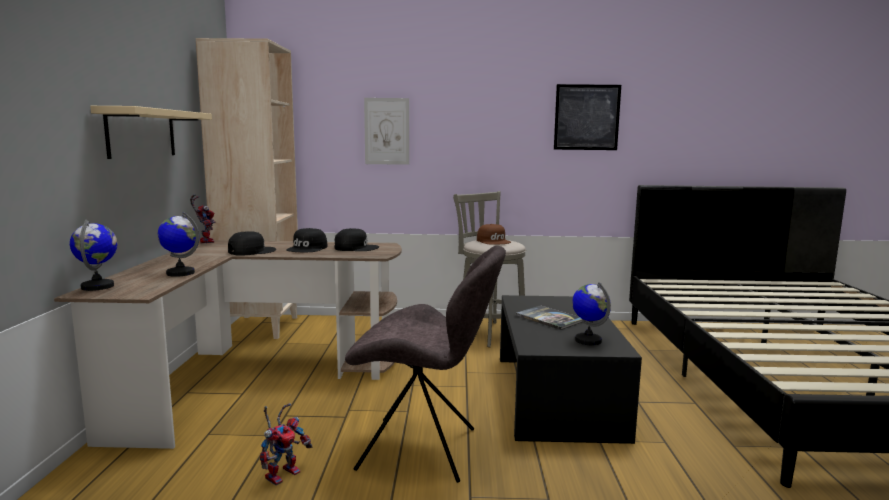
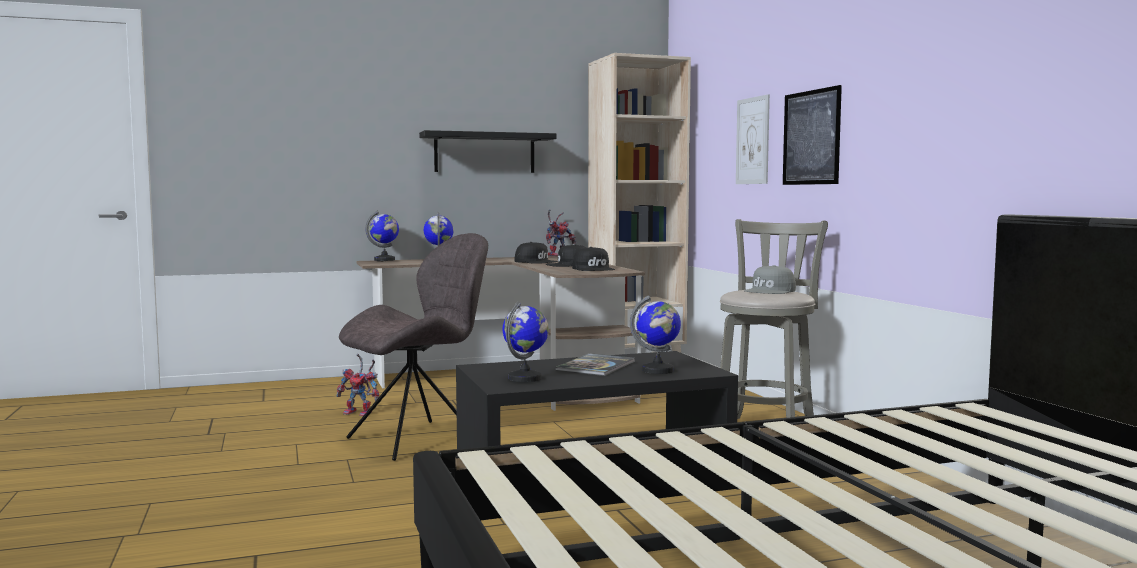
camera: 70 degrees right, 5 degrees down
(141, 133) = (484, 153): beige shelf -> black shelf
(423, 449) = (418, 439): grey chair -> grey chair turned 120 degrees counterclockwise
(494, 241) = (770, 291): brown cap -> grey cap
(572, 308) = (658, 370): none -> globe
(586, 117) = (944, 91): picture -> picture (811, 137)

